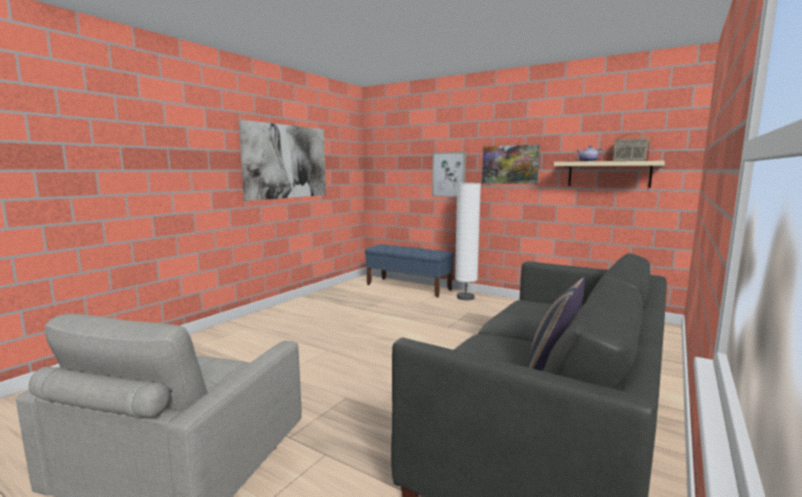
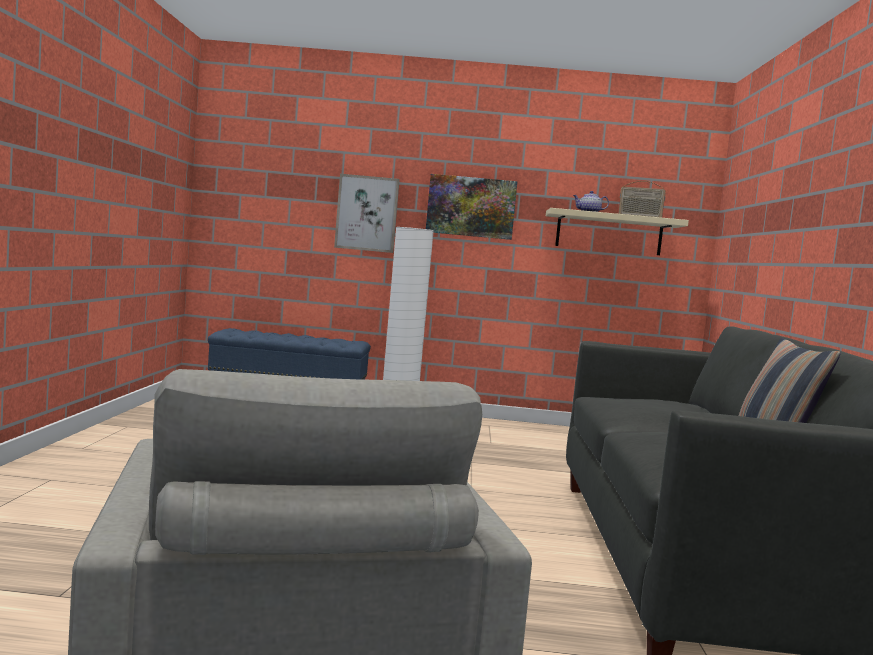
camera: 30 degrees left, 5 degrees down
(286, 161) = (99, 149): picture -> none

